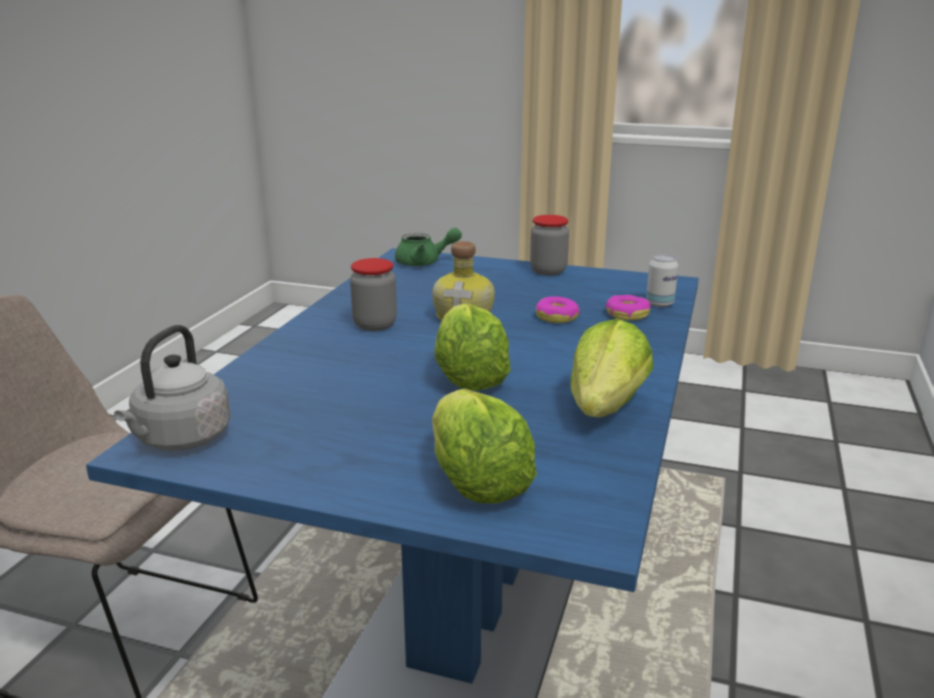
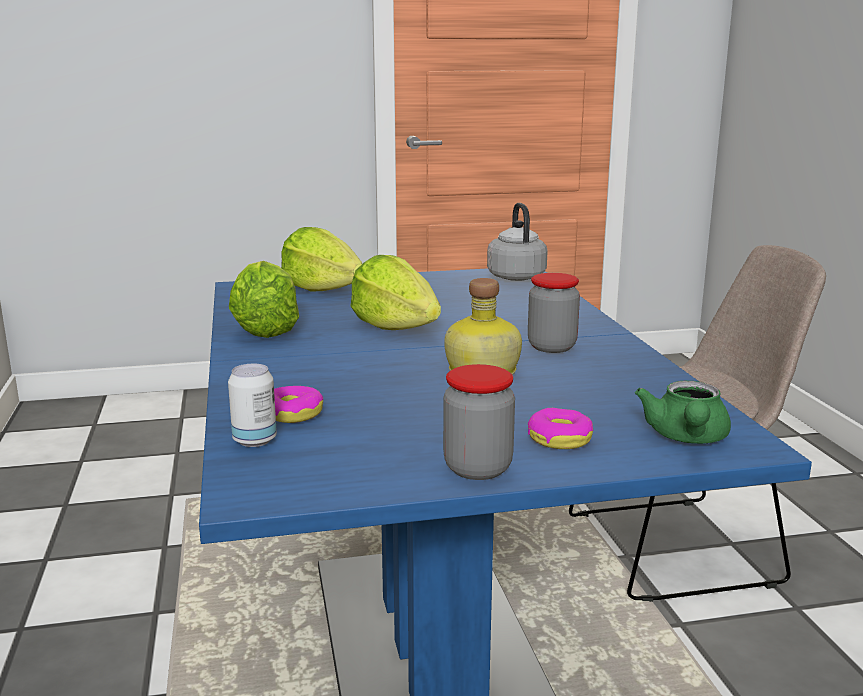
camera: 150 degrees right, 5 degrees down
(424, 262) = (686, 438): green teapot -> green teapot turned 45 degrees counterclockwise
(557, 317) = (378, 392): donut -> donut (559, 438)

